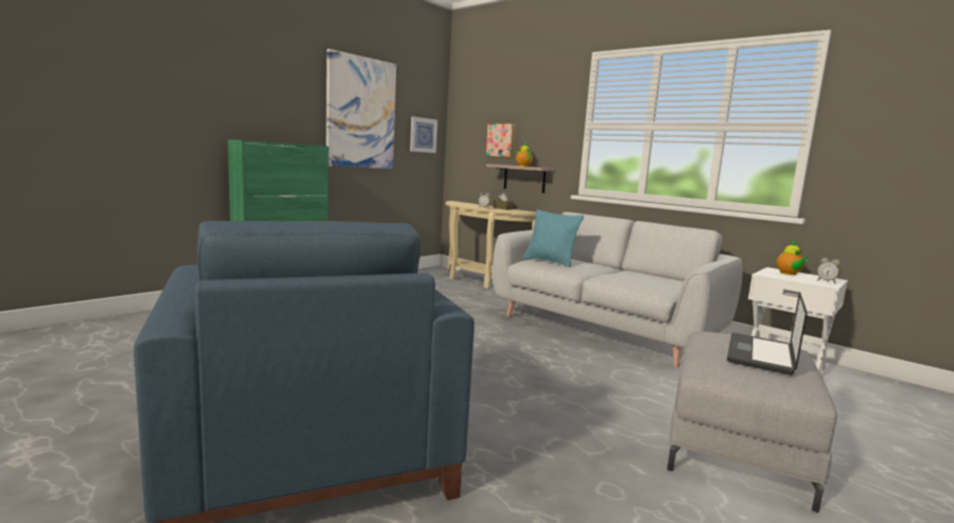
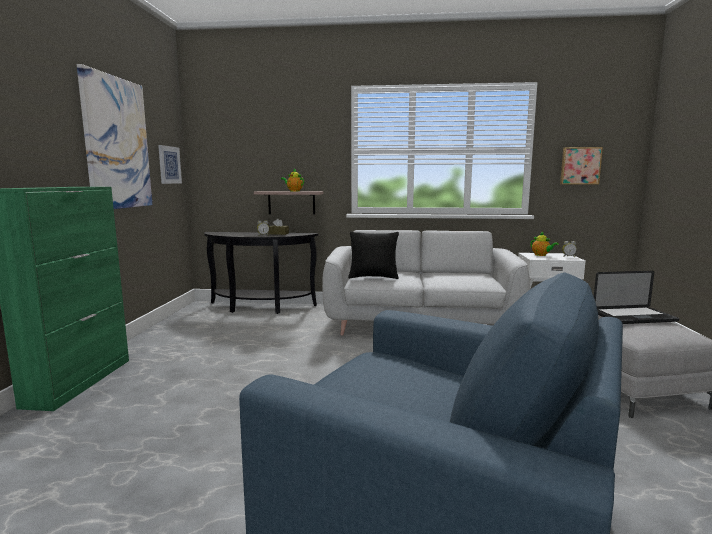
camera: 35 degrees left, 0 degrees up
(479, 281) = (259, 308): beige console table -> black console table
(501, 140) = (259, 167): picture -> picture (580, 166)
(550, 261) = (373, 277): turquoise pillow -> black pillow
(760, 354) = (634, 317): laptop -> laptop turned 90 degrees counterclockwise

